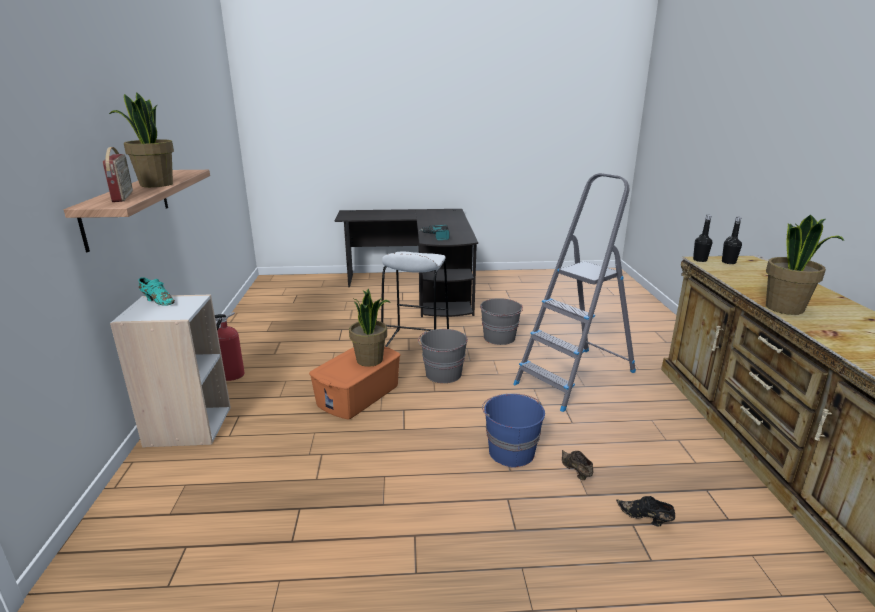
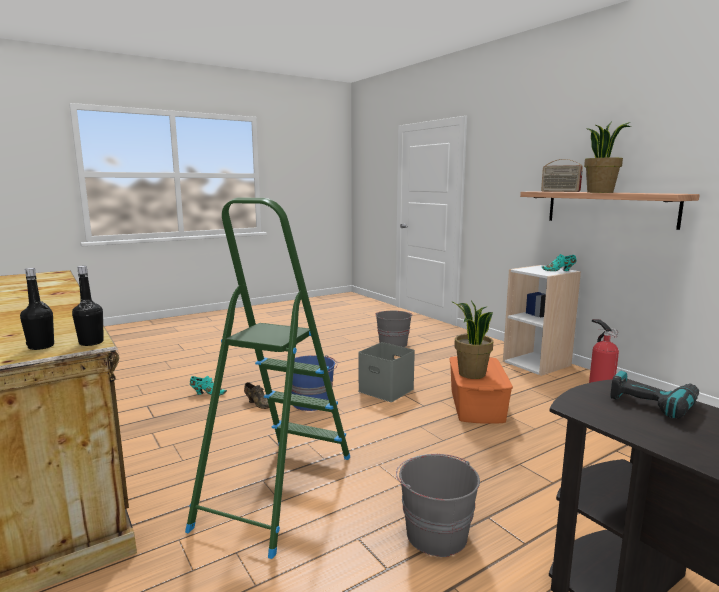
camera: 150 degrees right, 10 degrees down
(412, 442) = (387, 390): none -> grey storage box
(415, 343) = (529, 476): white stool -> none
(443, 374) = (435, 445): grey bucket -> grey bucket (393, 344)
(575, 378) = (278, 489): grey step ladder -> green step ladder
(645, 518) = (207, 393): black shoe -> turquoise shoe
(785, 308) = (67, 302): potted plant -> none

